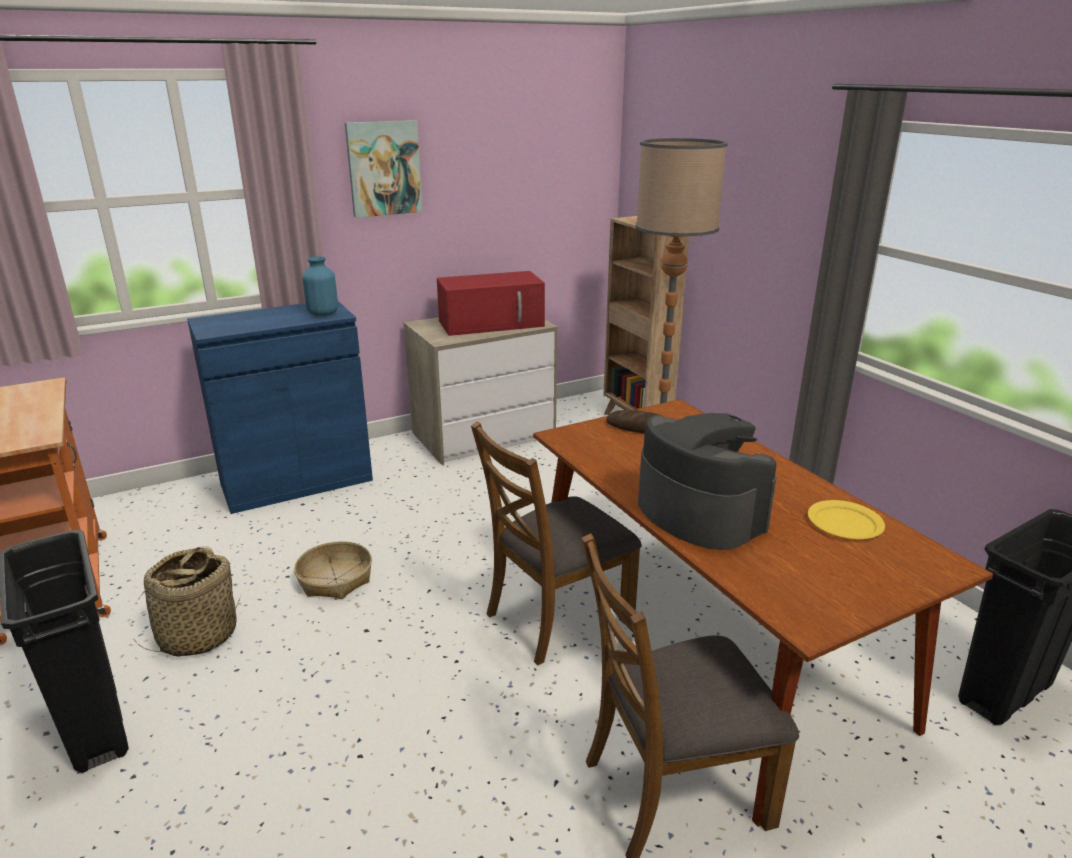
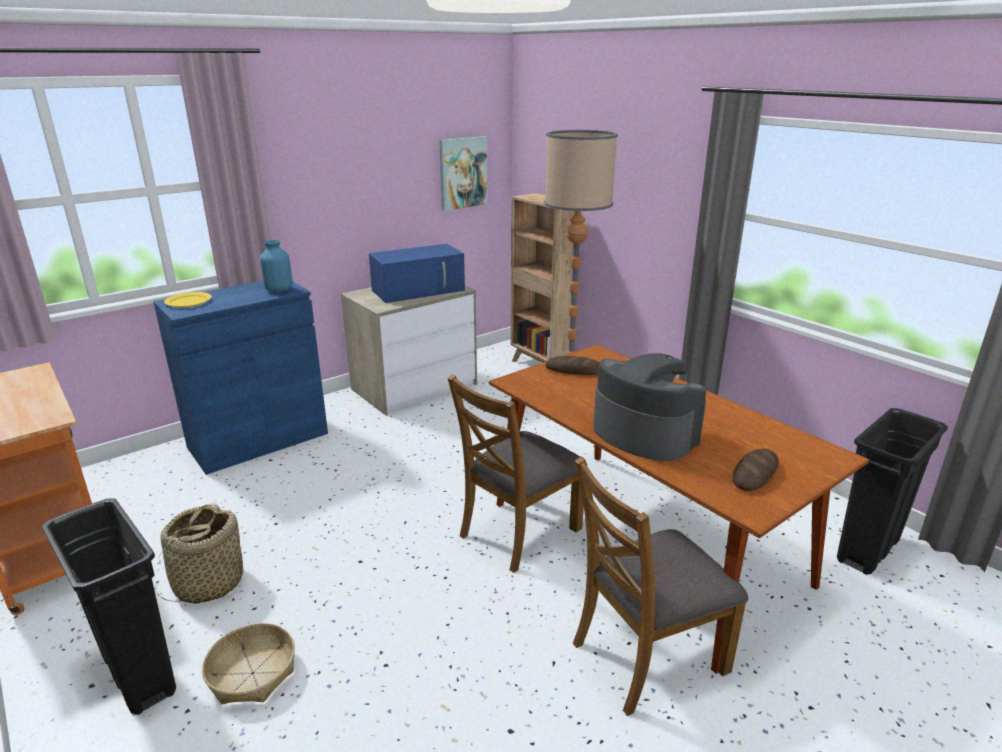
camera: 10 degrees left, 0 degrees up
(335, 579) = (320, 521): basket -> basket (252, 673)
(384, 168) = (319, 160): picture -> picture (463, 173)
(492, 323) = (419, 290): red microwave -> blue microwave
(828, 577) = (755, 473): none -> bread
(845, 523) = (754, 432): yellow plate -> yellow plate (188, 302)

